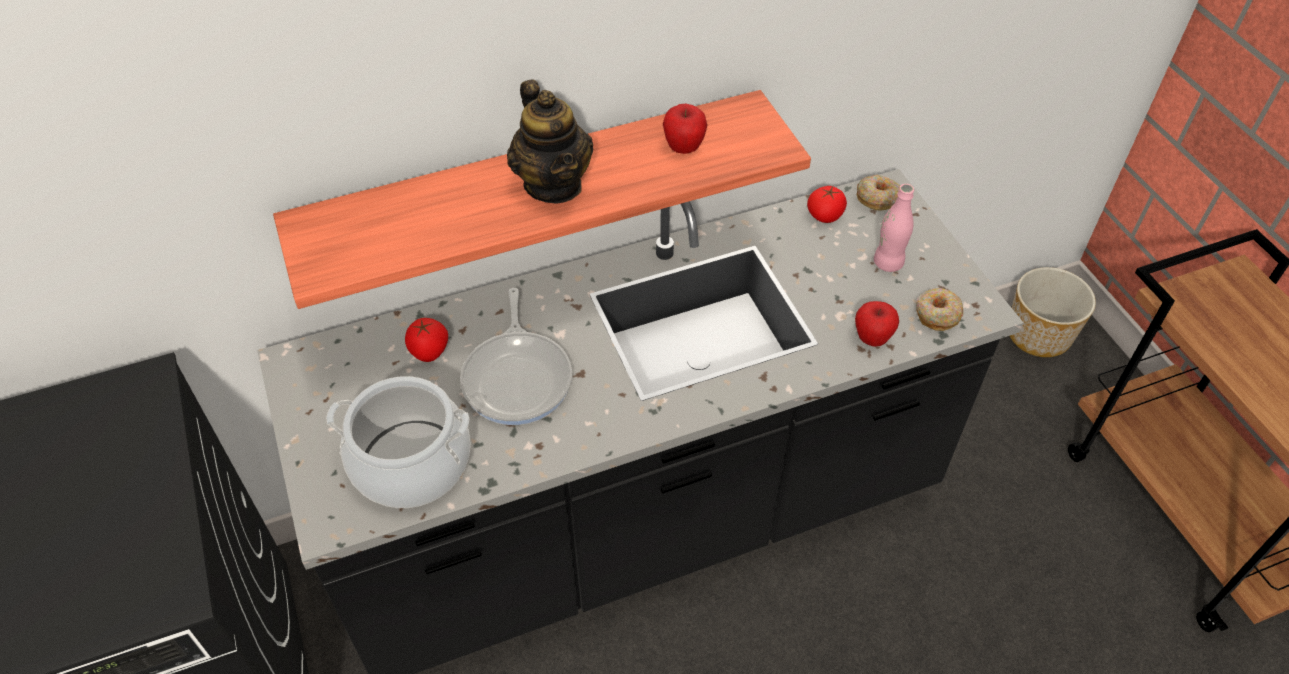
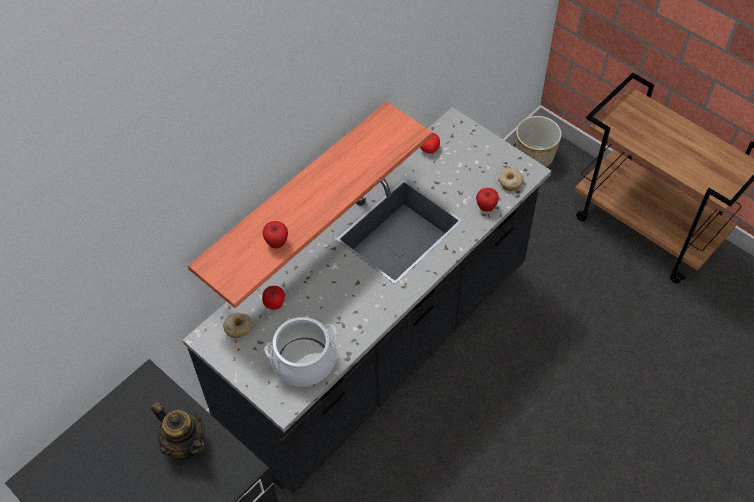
camera: 25 degrees left, 5 degrees up
(518, 377) = (328, 297): frying pan -> none
(553, 184) = (318, 194): teapot -> teapot (185, 444)
(684, 148) = (369, 149): apple -> apple (277, 243)
(878, 198) = (450, 128): donut -> donut (238, 327)
(888, 263) = (473, 163): pink bottle -> none

